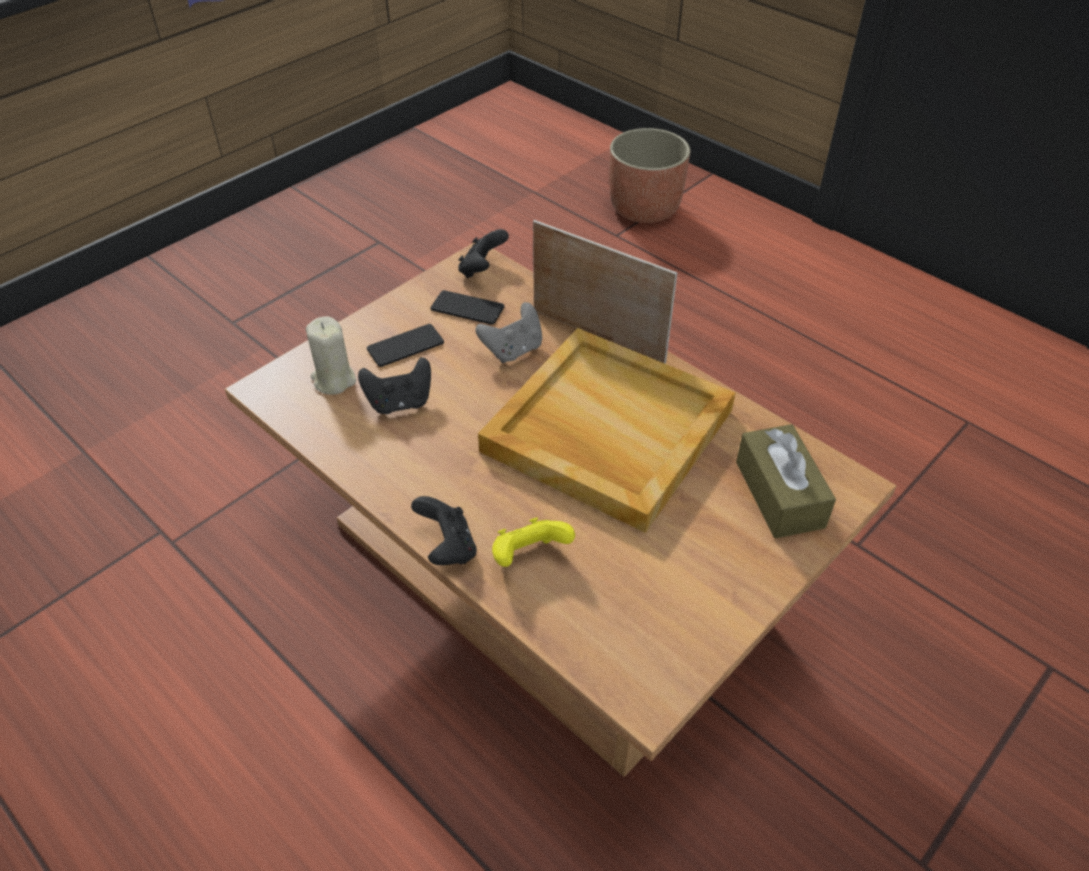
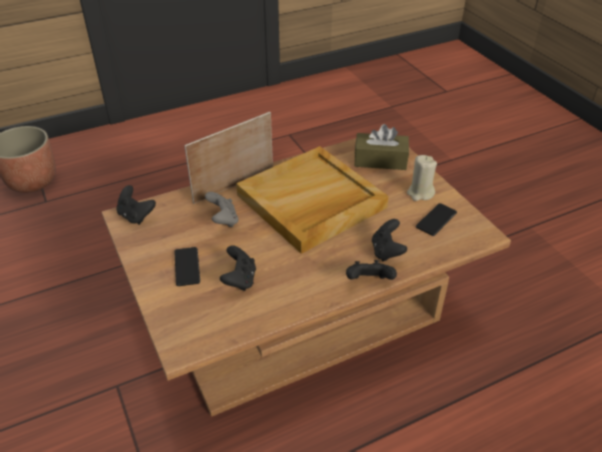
camera: 70 degrees left, 5 degrees down
(333, 380) = (197, 309): beige candle -> beige candle (420, 193)
(467, 308) = (170, 231): phone -> phone (436, 220)
(529, 556) = (386, 251): yellow game controller -> black game controller

